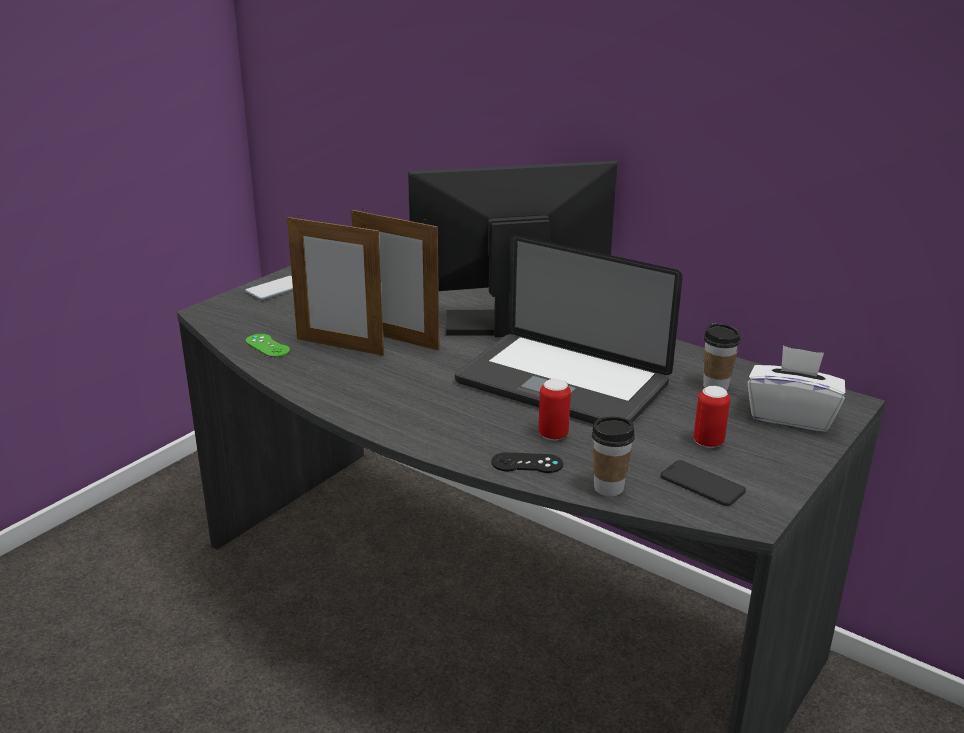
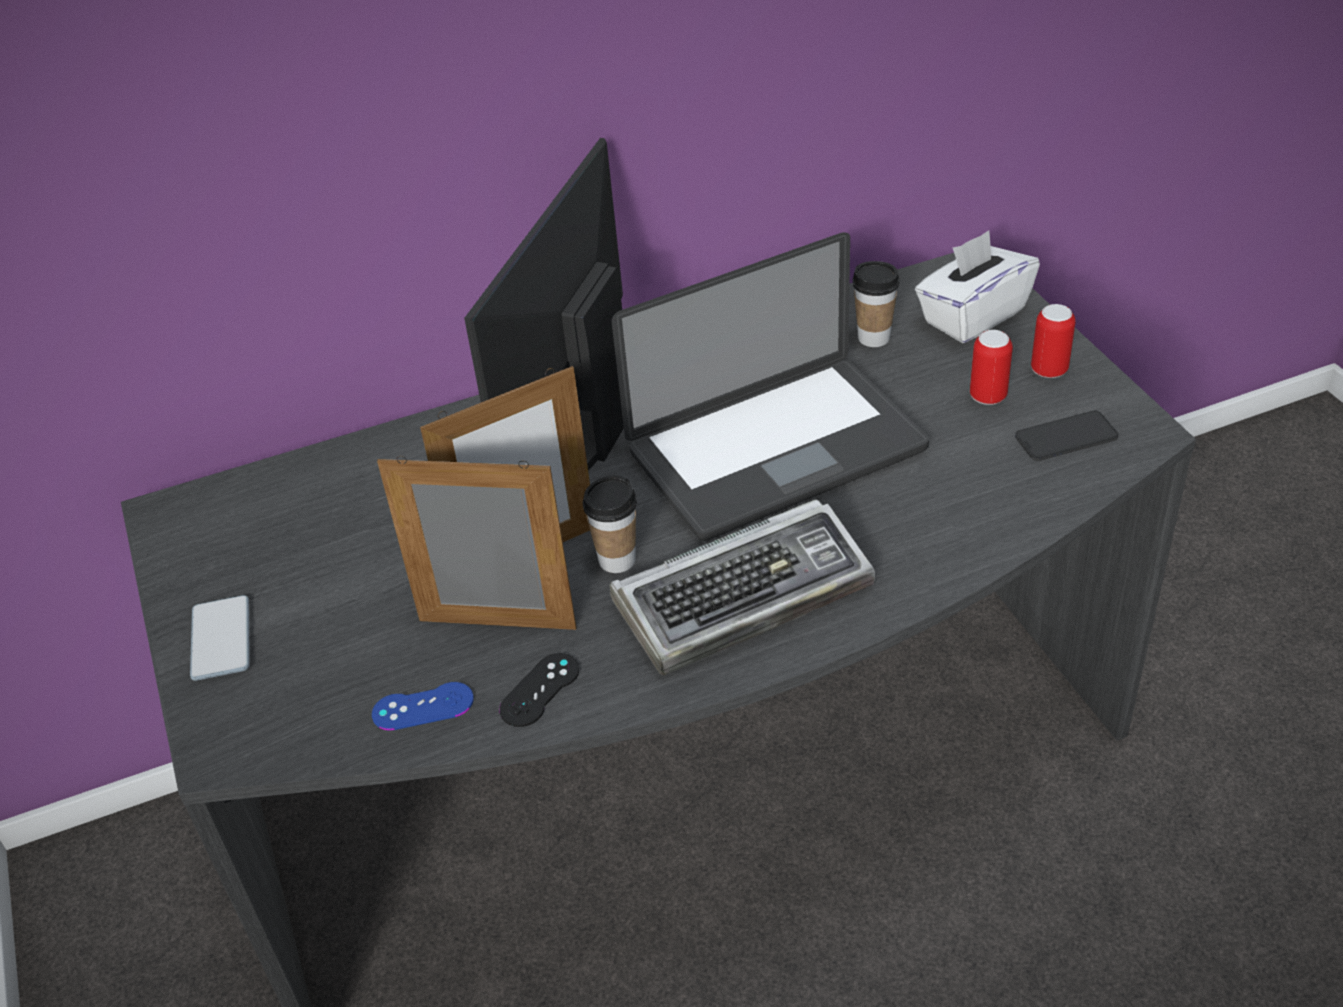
camera: 55 degrees left, 15 degrees up
(267, 346) = (423, 707): green game controller -> blue game controller
(340, 346) = (497, 624): picture frame -> picture frame turned 135 degrees counterclockwise
(424, 407) = (745, 595): none -> keyboard
(527, 463) = (942, 553): black game controller -> black game controller (540, 690)
(553, 435) = (893, 506): can -> can (1049, 370)
(608, 488) = (1033, 508): cup -> cup (617, 560)

